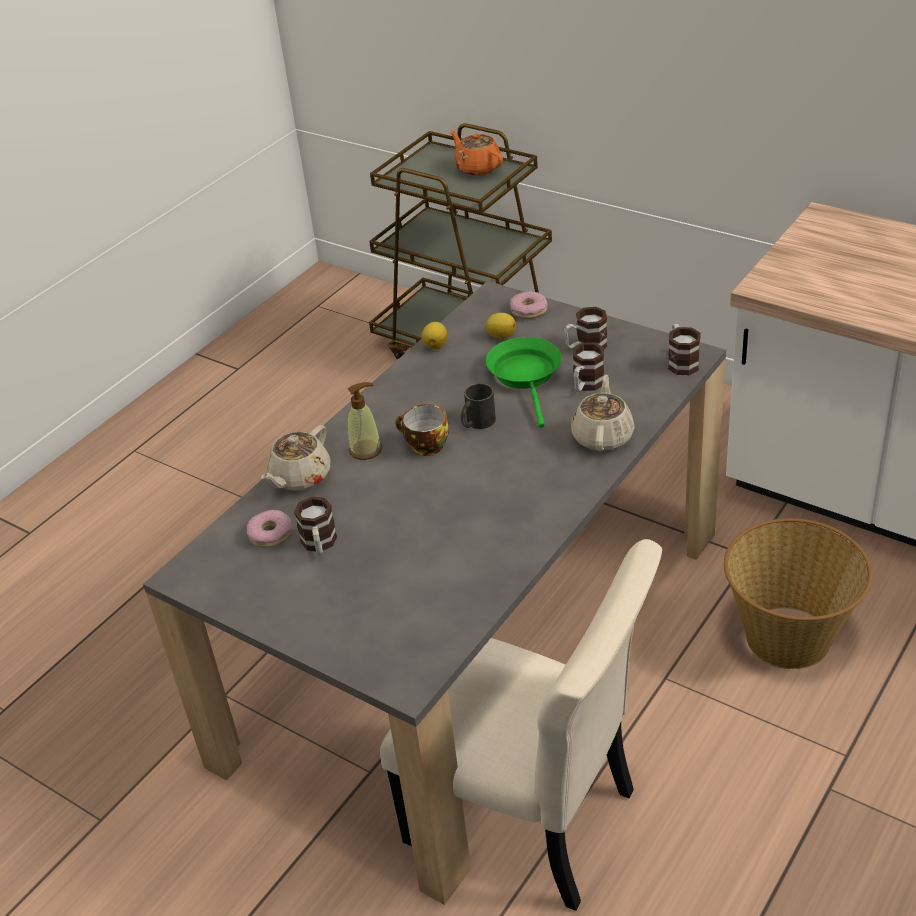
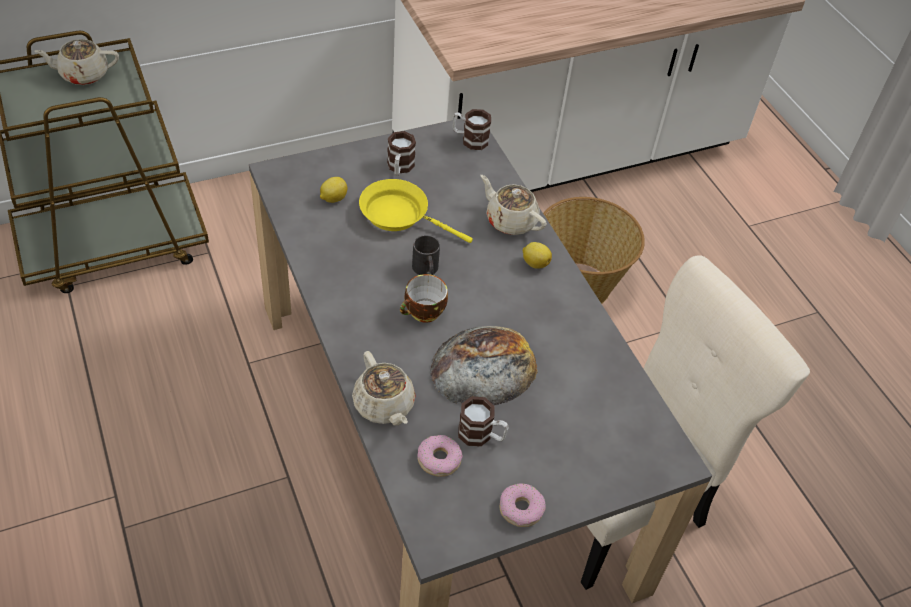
camera: 65 degrees left, 10 degrees up
(366, 449) = (391, 347): soap dispenser -> none
(399, 509) = (484, 366): none -> bread
(436, 345) = (301, 237): lemon -> lemon (535, 263)
(478, 168) = (83, 74): orange teapot -> beige teapot
(526, 376) = (399, 215): green frying pan -> yellow frying pan
(529, 310) = (318, 167): donut -> donut (521, 508)
(586, 385) = (444, 194): mug -> none

